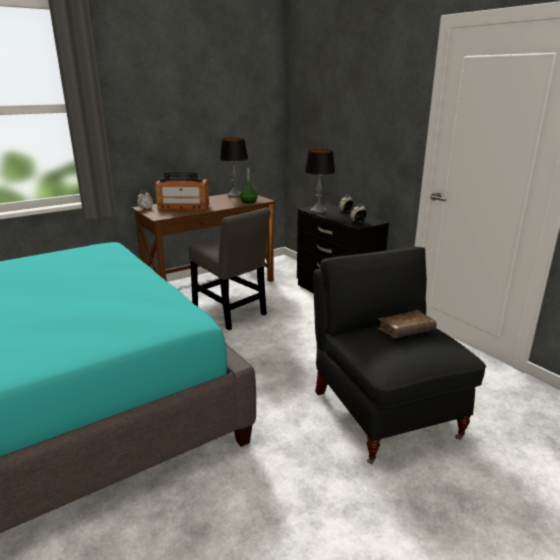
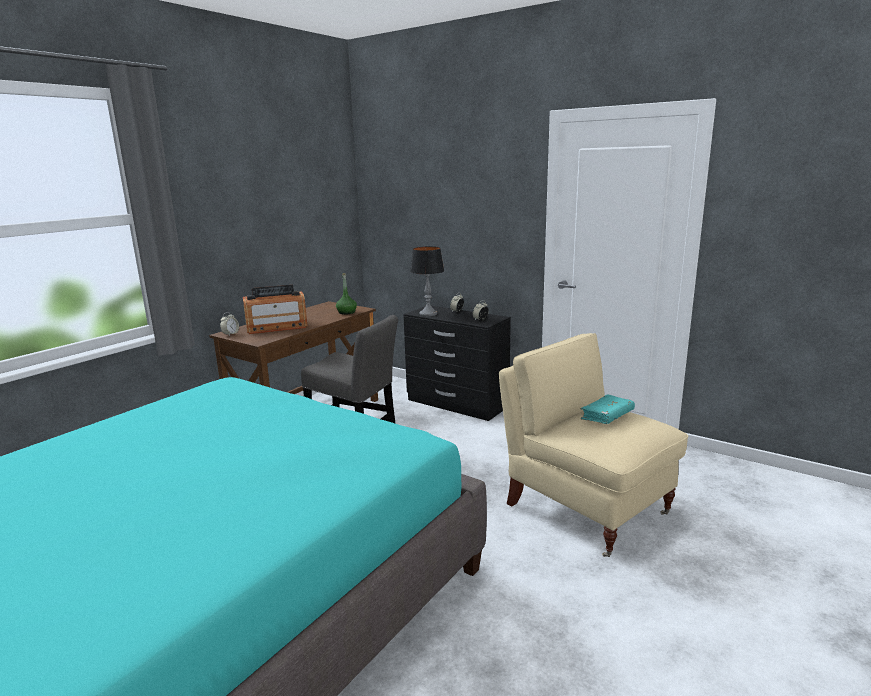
camera: 20 degrees left, 5 degrees down
(235, 195) = (322, 307): table lamp -> none
(384, 414) = (585, 508): black armchair -> beige armchair
(406, 331) = (607, 416): brown book -> turquoise book

